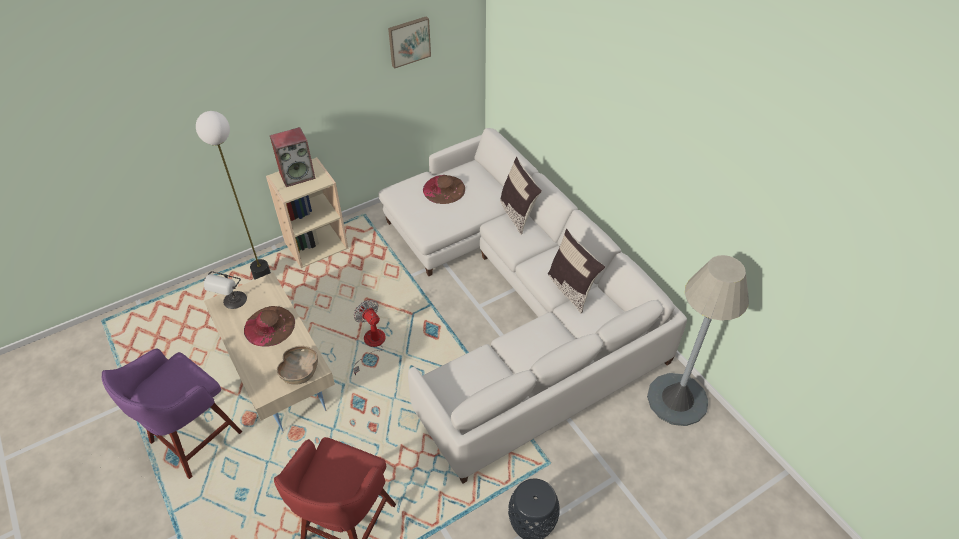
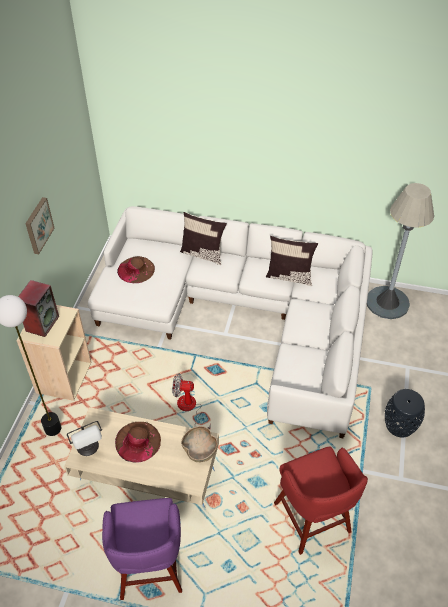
camera: 45 degrees left, 0 degrees up
(409, 41) = (61, 165): picture -> picture (38, 225)

